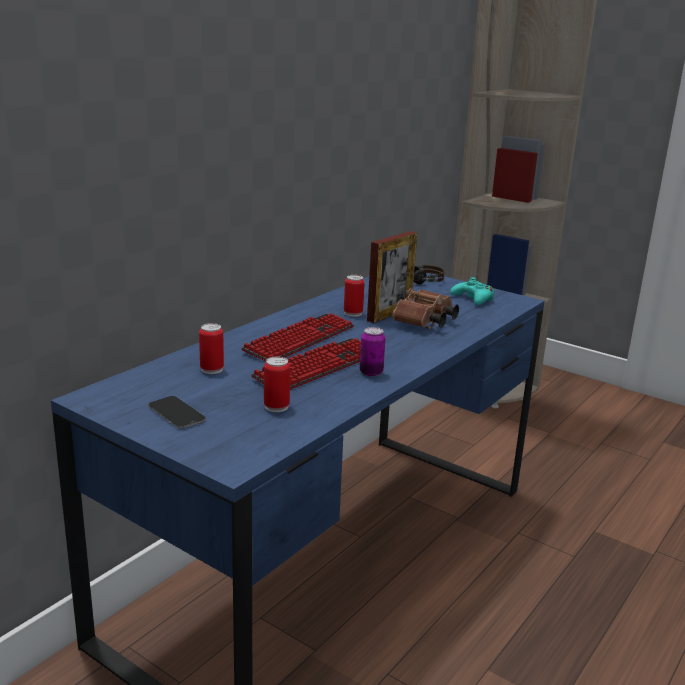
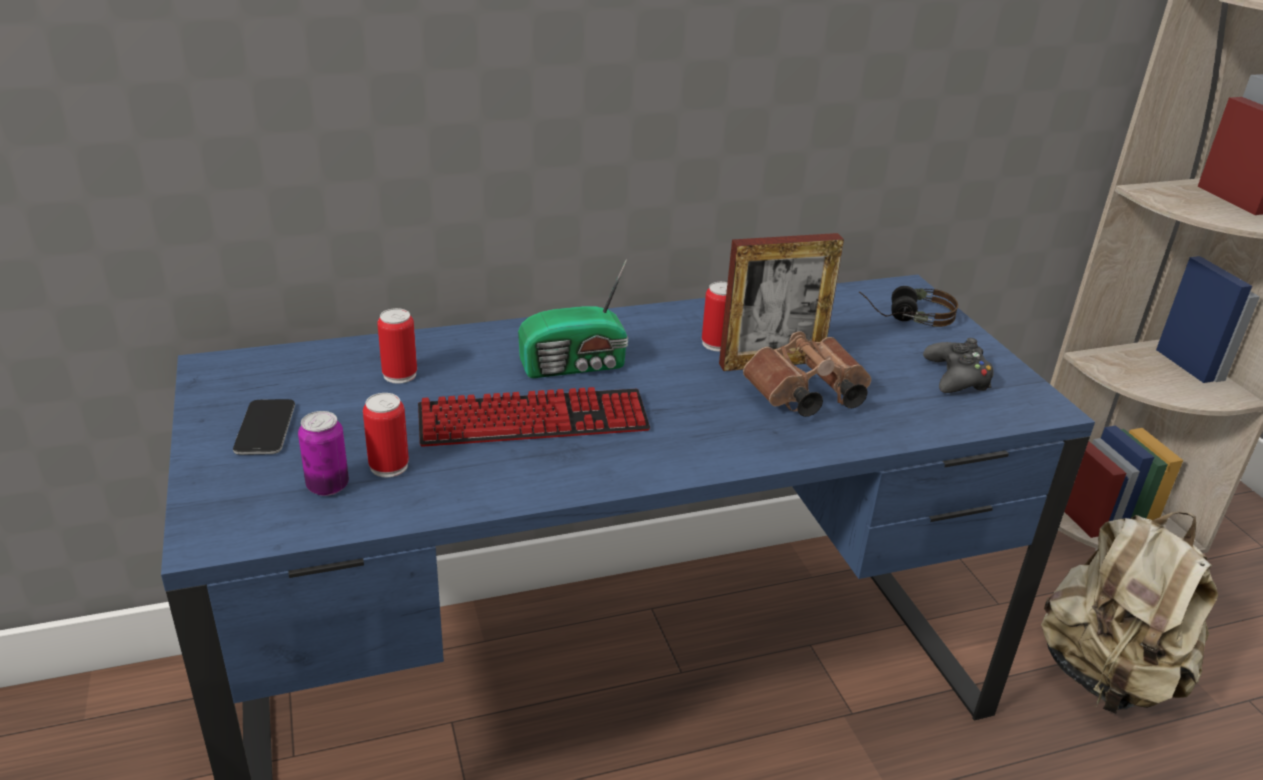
camera: 35 degrees right, 10 degrees up
(300, 340) = (576, 366): keyboard -> radio
(371, 372) = (592, 459): can -> can (328, 486)
(473, 299) = (956, 377): turquoise game controller -> black game controller
(543, 456) = (1106, 676): none -> beige backpack

